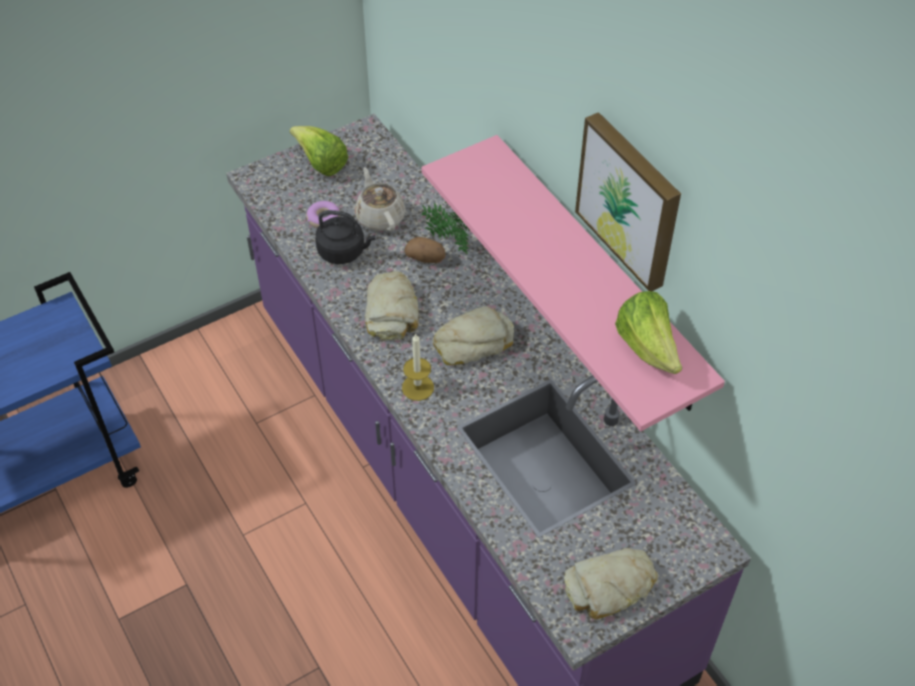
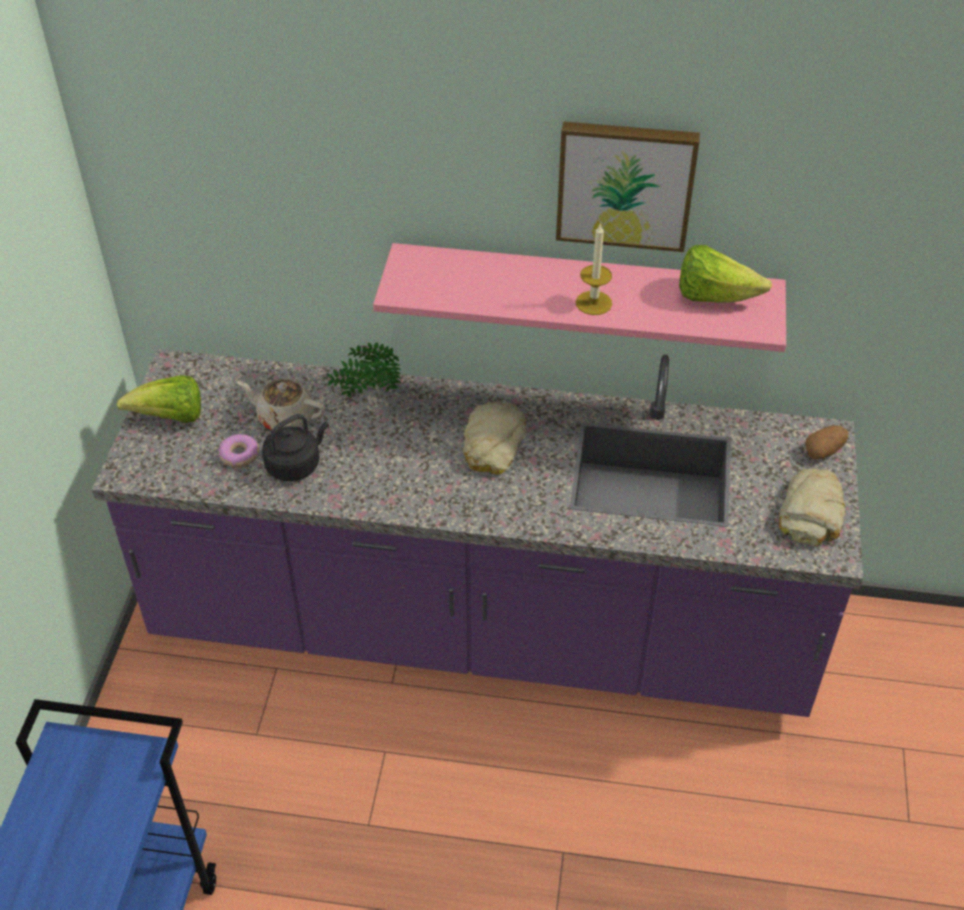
camera: 50 degrees left, 5 degrees down
(392, 311) = (401, 474): bread -> none
(417, 387) = (502, 507): candle -> candle (593, 303)
(426, 258) = (368, 417): potato -> potato (824, 451)

